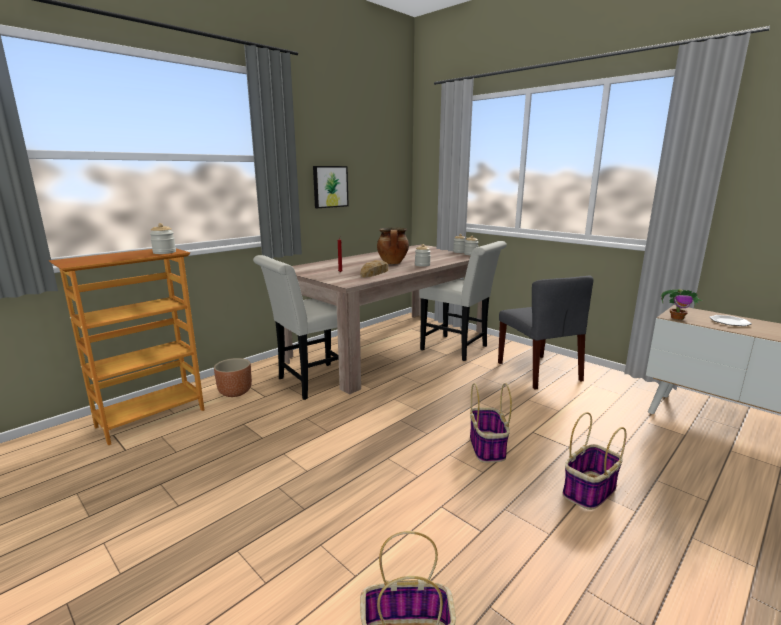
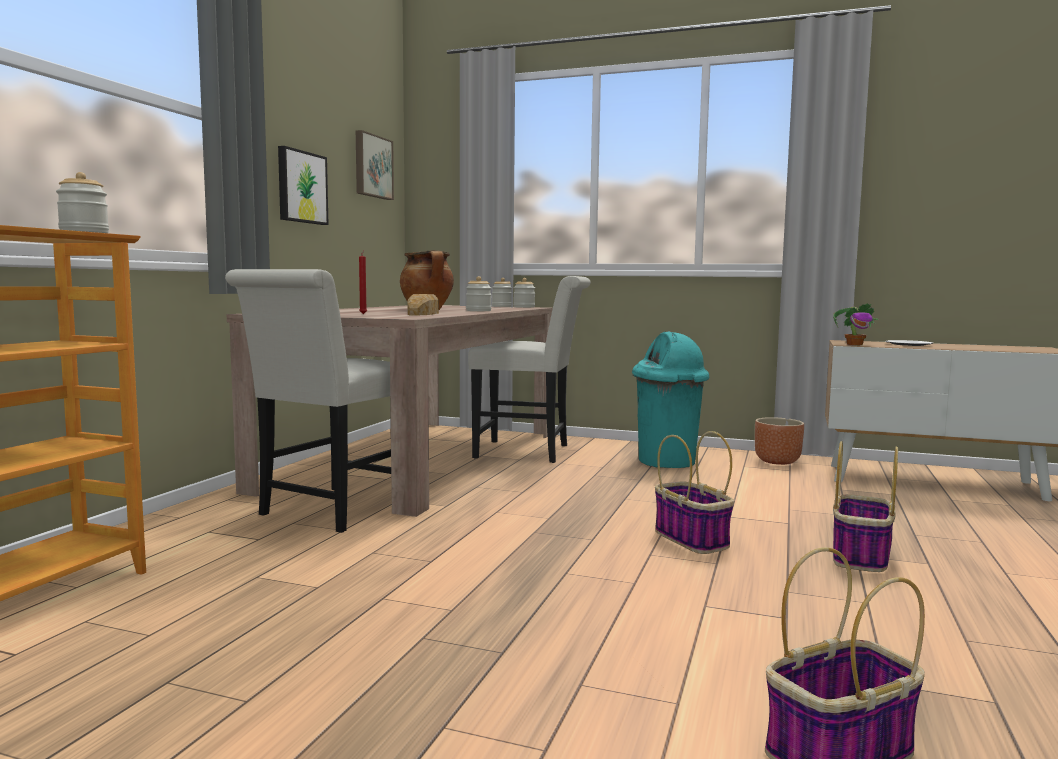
camera: 25 degrees left, 10 degrees down
(235, 392) = (188, 542): brown planter -> brown planter (777, 461)
(385, 163) = (372, 166): none -> picture
(539, 371) = (667, 462): grey chair -> turquoise trash can

